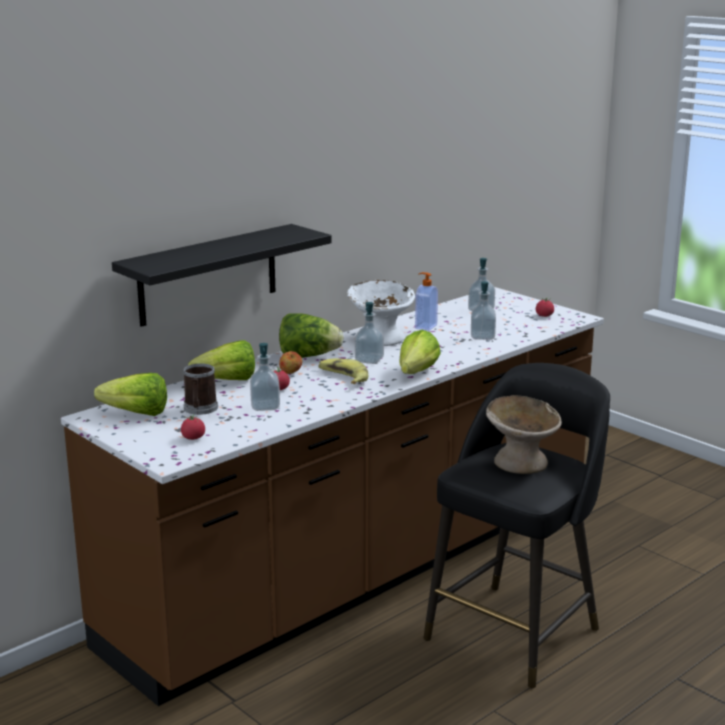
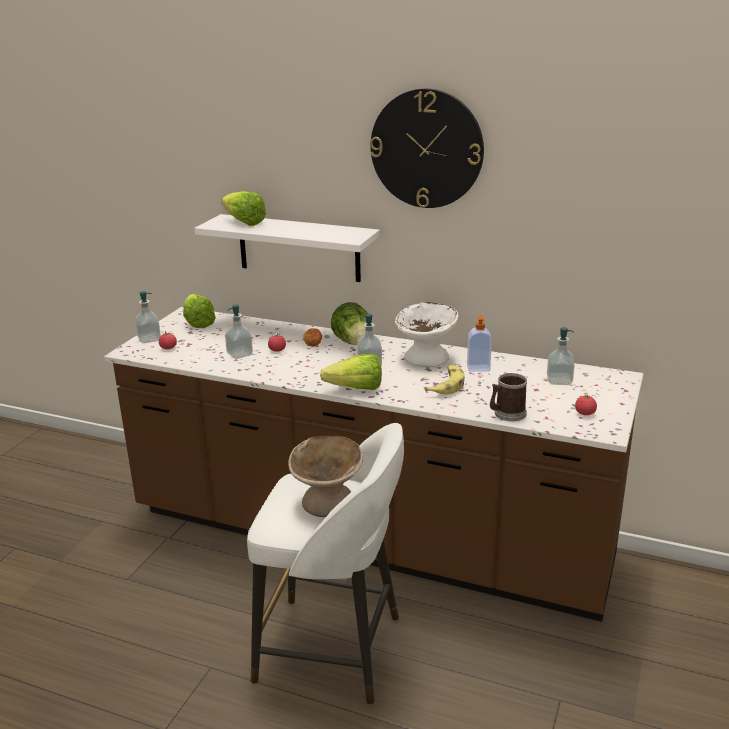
camera: 65 degrees right, 5 degrees up
(200, 409) = (219, 337): mug -> mug (507, 414)
(208, 275) = (298, 248): black shelf -> white shelf
(221, 382) = (275, 330): lettuce -> lettuce (242, 221)
(331, 123) = (426, 149): none -> wall clock
(343, 377) = (320, 365): banana -> banana (446, 385)
(482, 336) = (482, 396): soap dispenser -> soap dispenser (149, 339)
(515, 631) = (333, 650): black stool -> white stool

